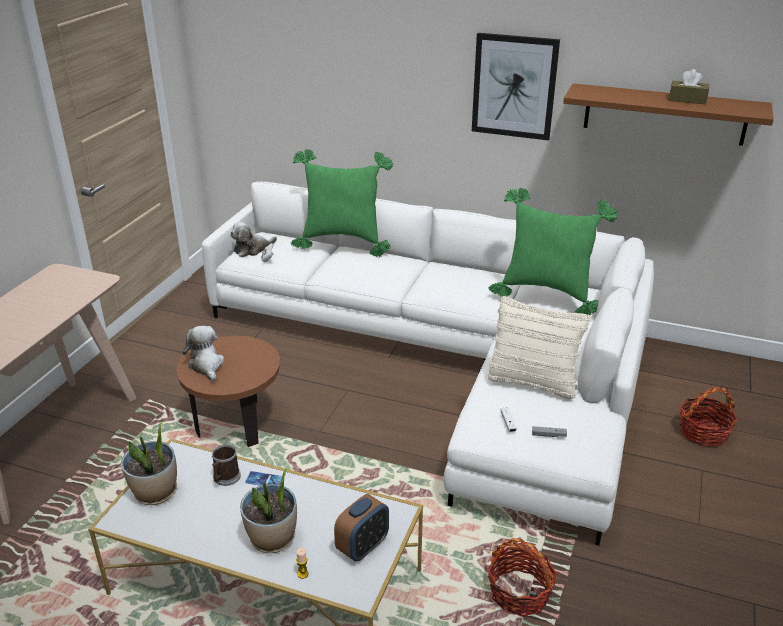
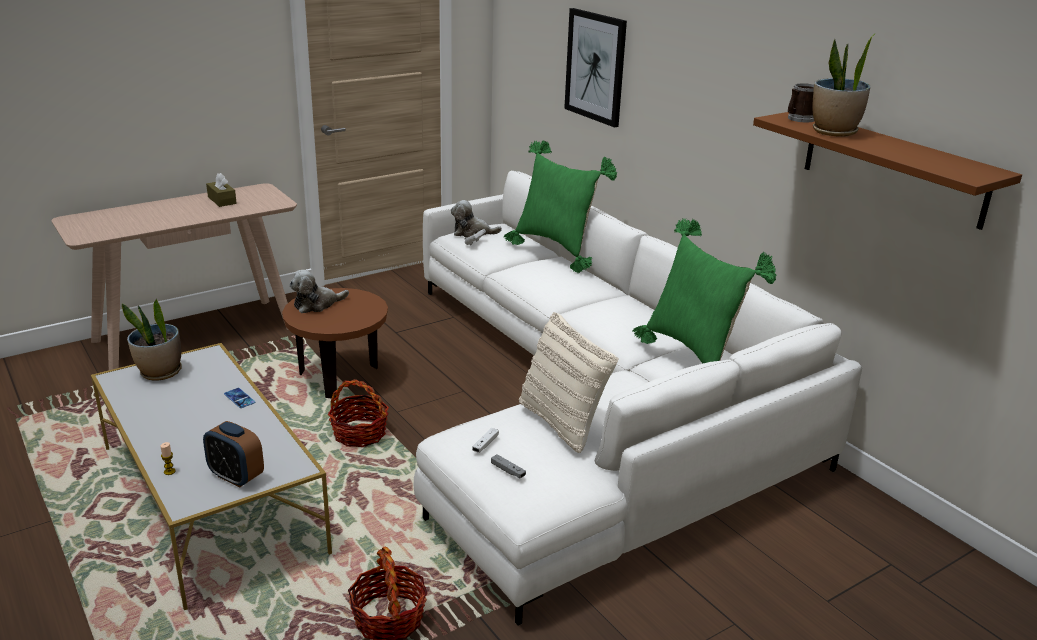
camera: 35 degrees right, 5 degrees down
(206, 365) = (317, 304): plush toy -> plush toy turned 135 degrees counterclockwise
(225, 478) = (216, 385): mug -> mug (799, 119)
(272, 539) = (185, 439): potted plant -> potted plant (834, 132)
(363, 547) = (236, 477): alarm clock -> alarm clock turned 45 degrees clockwise
(514, 86) = (742, 105): picture -> picture (595, 66)
(687, 100) = (904, 148): brown tissue box -> brown tissue box (222, 200)
(703, 432) = (790, 591): basket -> basket (359, 434)

